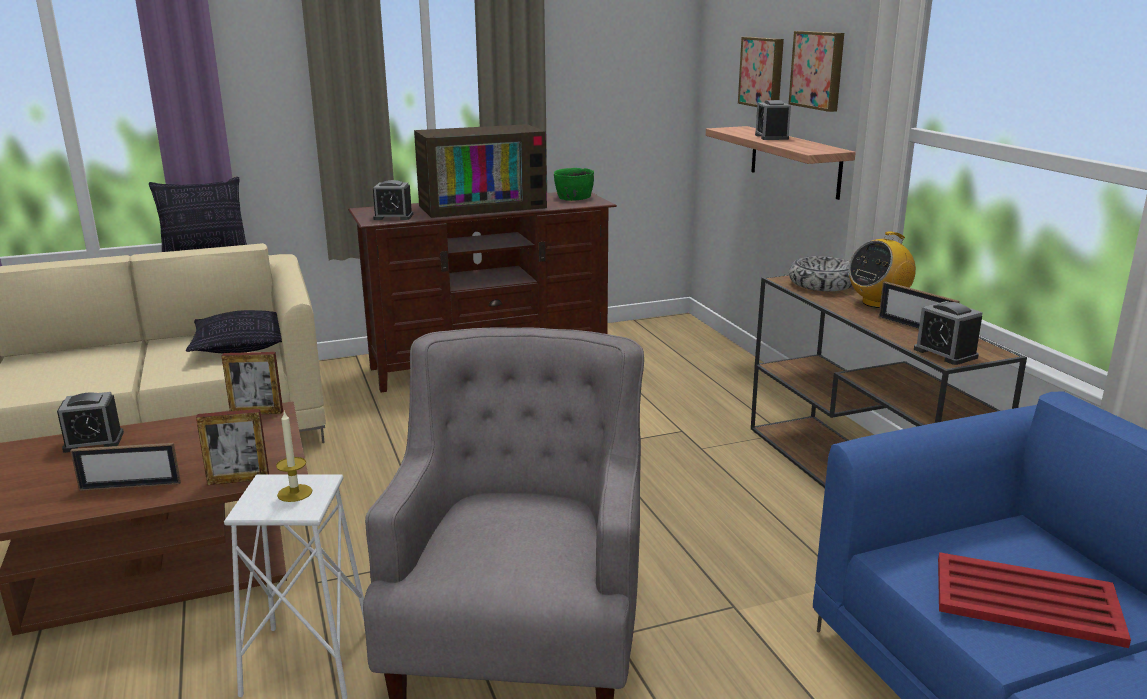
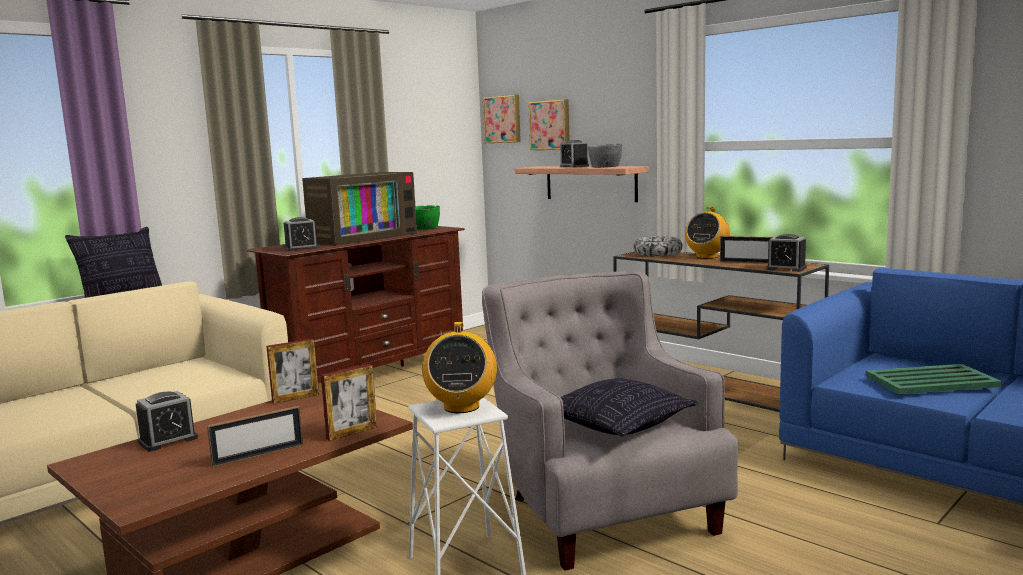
camera: 25 degrees left, 10 degrees down
(241, 346) = (197, 371): pillow -> pillow (617, 425)
(294, 493) = (461, 407): candle -> radio
(799, 145) = (605, 167): none -> grey bowl
(819, 70) = (605, 116): picture -> picture (503, 119)
(1024, 600) = (930, 381): red tray -> green tray

